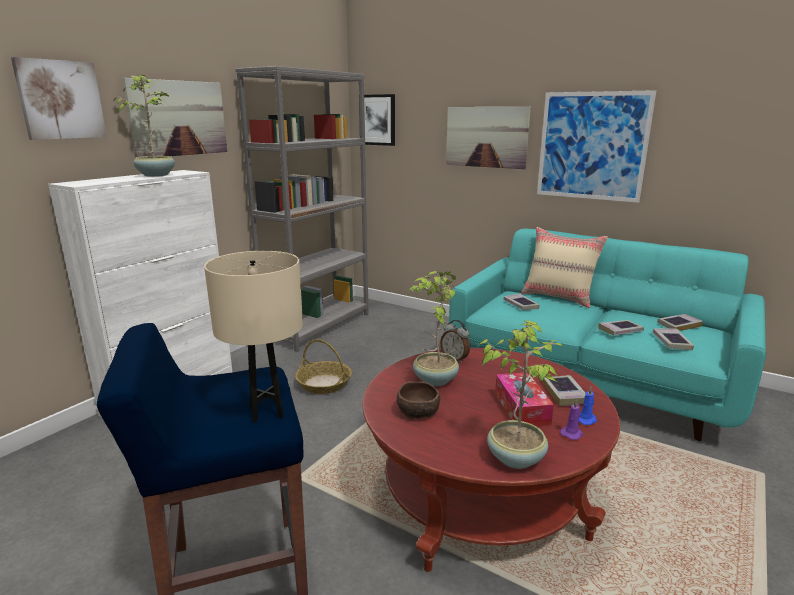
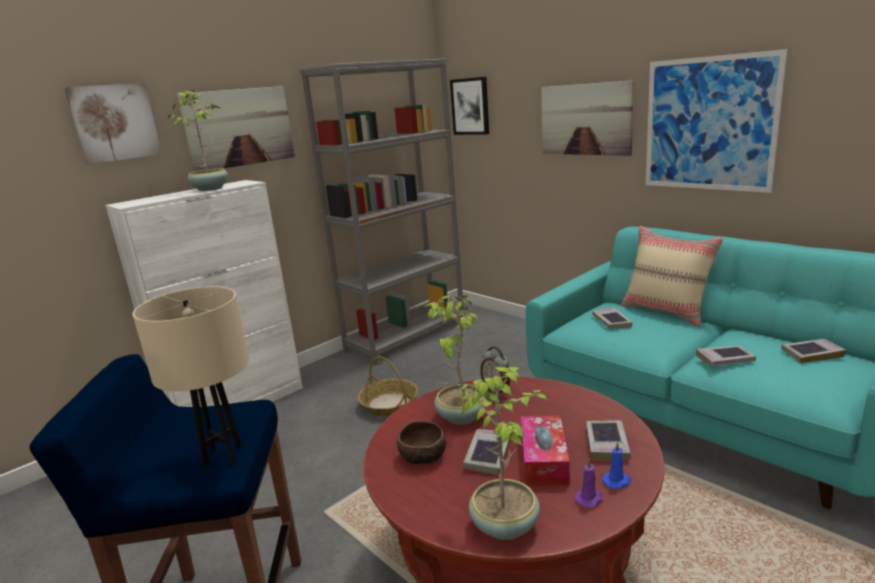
camera: 15 degrees right, 0 degrees up
(671, 342) = (789, 378): book -> book (488, 455)

